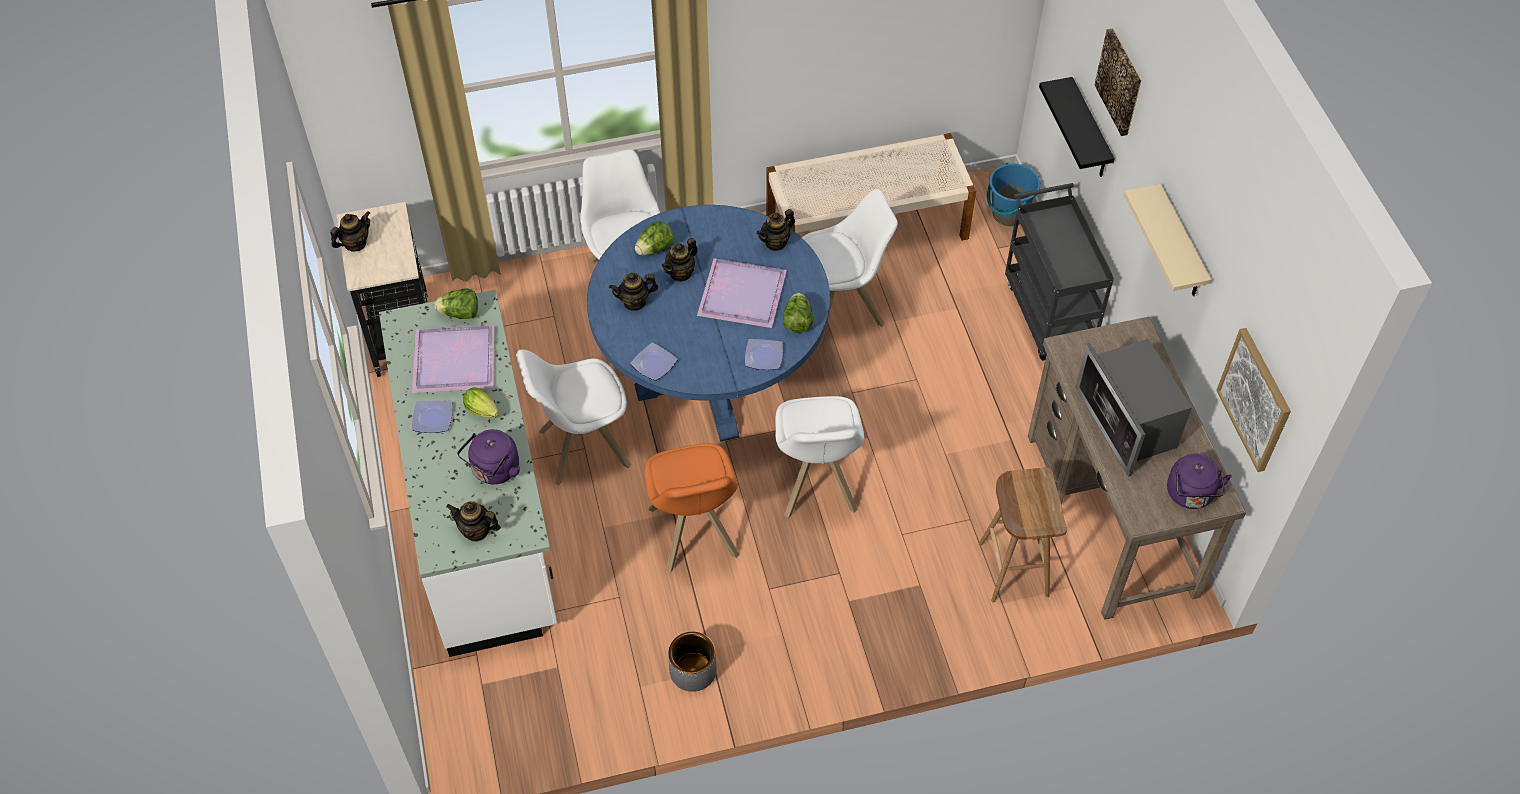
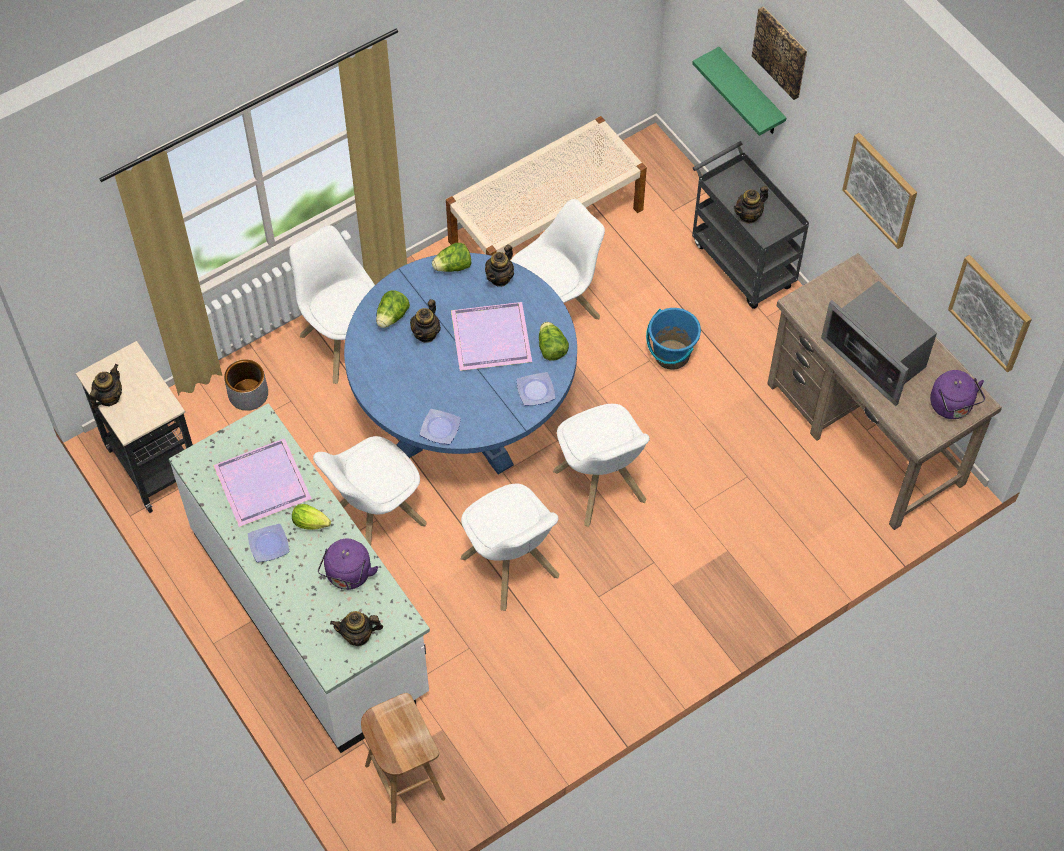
camera: 20 degrees left, 5 degrees up
(460, 313) = (246, 437): lettuce -> lettuce (453, 267)
(635, 302) = (396, 374): teapot -> teapot (749, 215)
(693, 671) = (563, 693): grey planter -> grey planter (248, 394)
(694, 532) = (511, 567): orange chair -> white chair
(1008, 213) = (669, 174): blue bucket -> blue bucket (671, 355)
(1012, 568) = (800, 509): brown stool -> brown stool (403, 781)
(1089, 131) = (750, 94): black shelf -> green shelf
(1180, 245) = (881, 189): beige shelf -> picture

